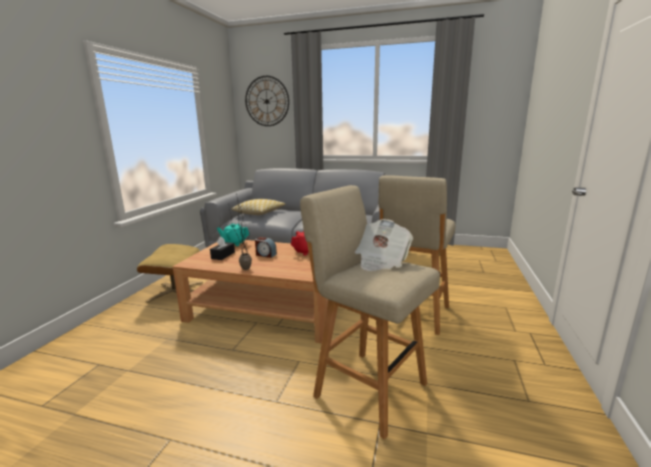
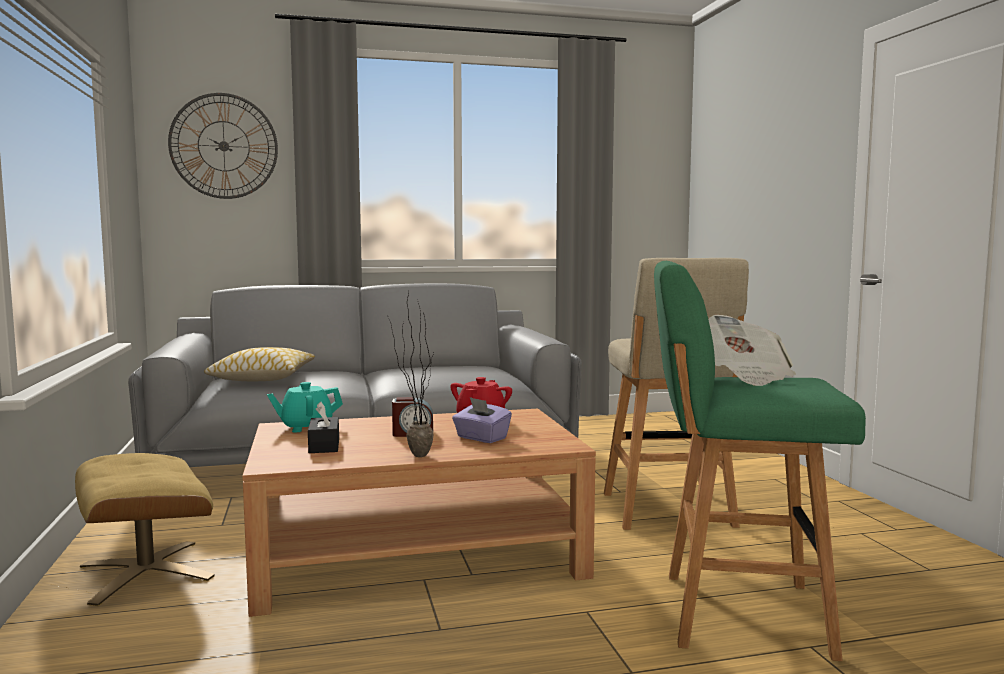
camera: 30 degrees left, 10 degrees down
(287, 263) = (481, 438): none -> purple tissue box
(367, 388) = (737, 613): beige stool -> green stool

